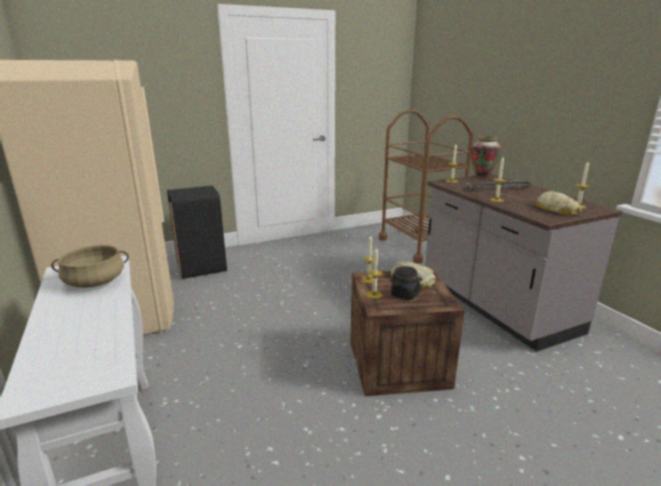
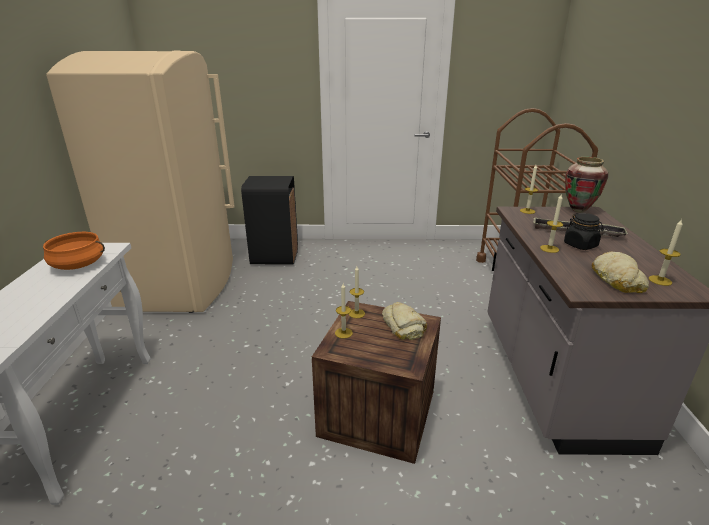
camera: 25 degrees right, 5 degrees up
(95, 282) = (78, 264): beige cooking pot -> orange cooking pot
(405, 295) = (375, 342): black jar -> black jar (580, 245)

